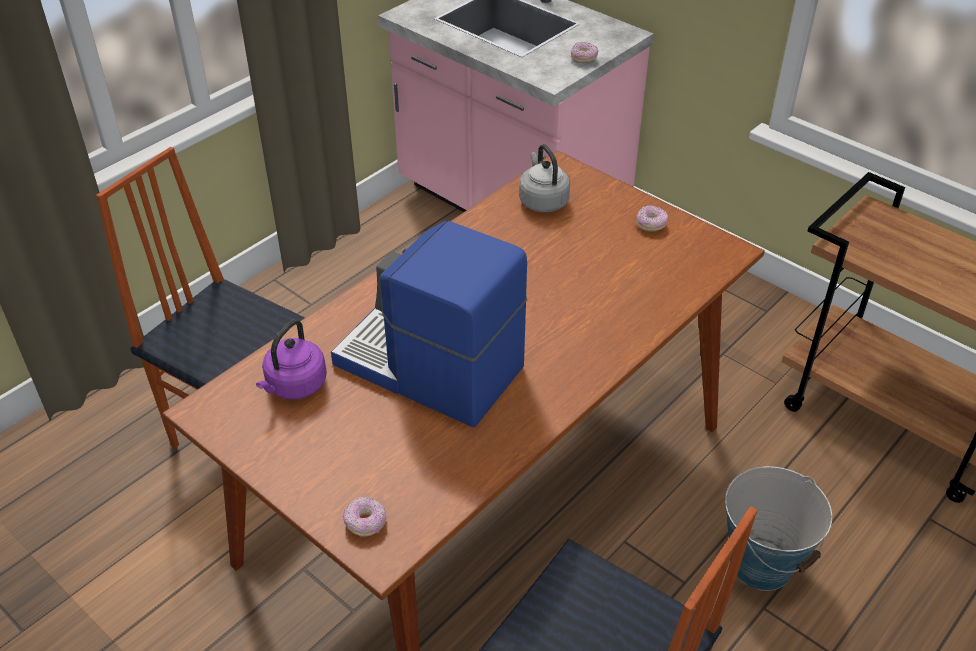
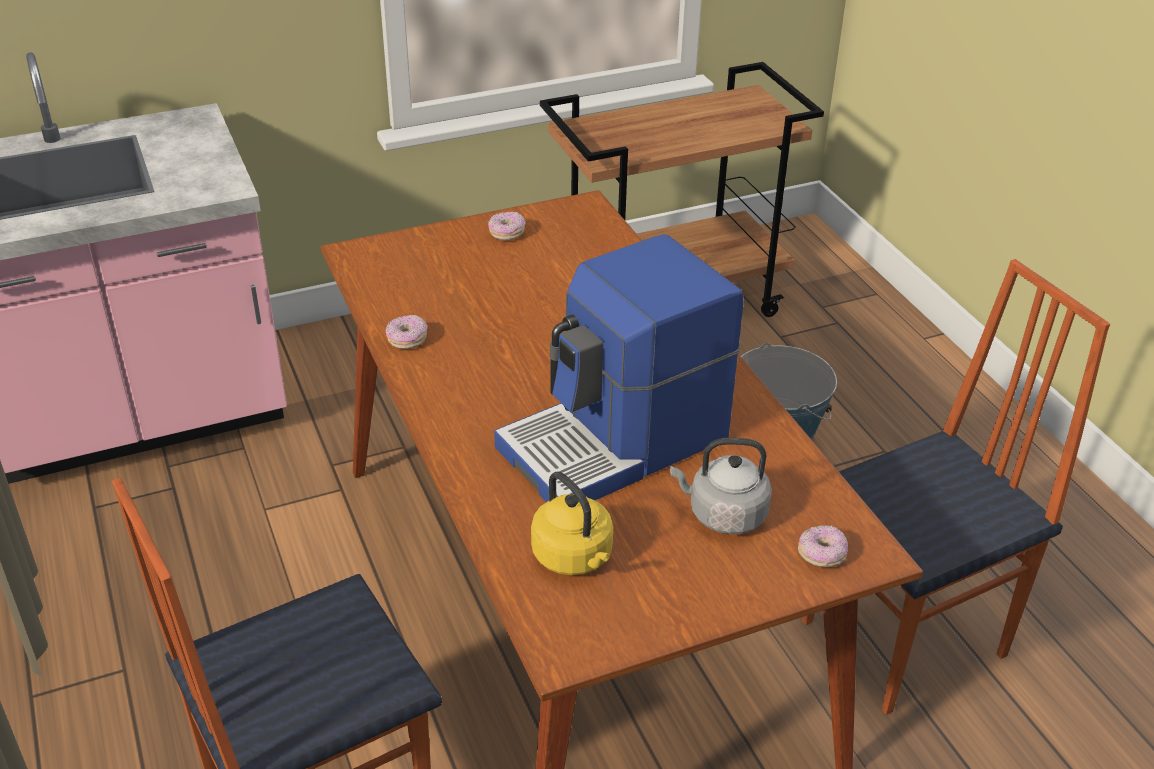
camera: 65 degrees left, 5 degrees down
(294, 386) = (574, 557): purple kettle -> yellow kettle
(542, 200) = (402, 283): grey kettle -> grey kettle (723, 514)
(583, 58) = (211, 156): donut -> donut (407, 340)

